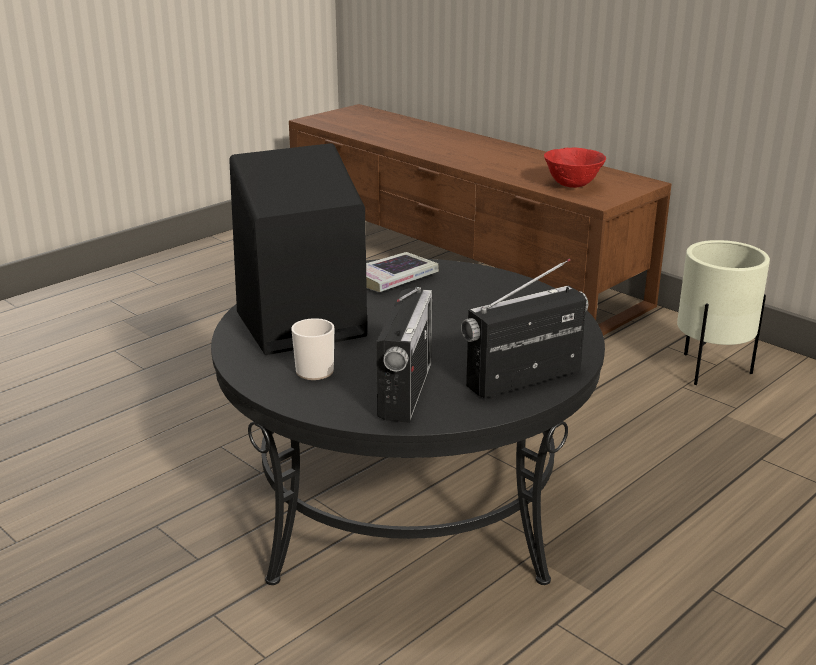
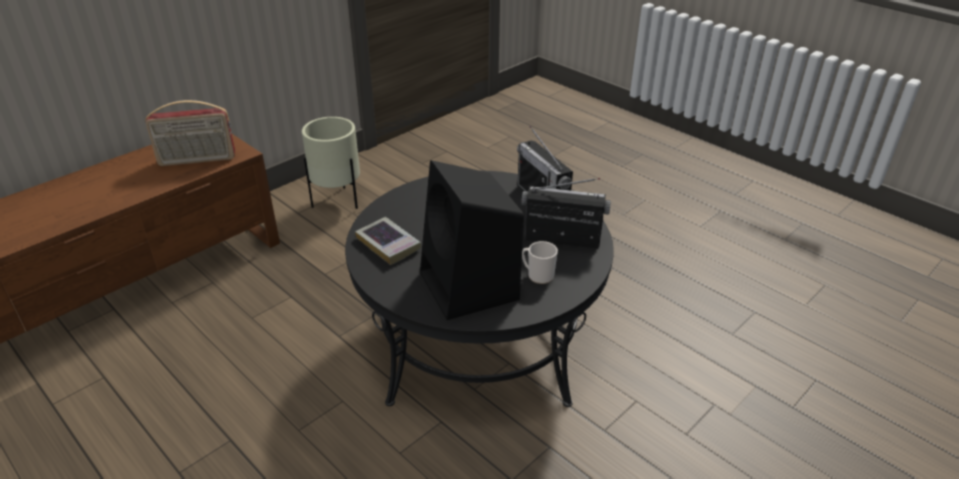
camera: 90 degrees left, 10 degrees up
(573, 185) = (197, 160): red bowl -> radio

